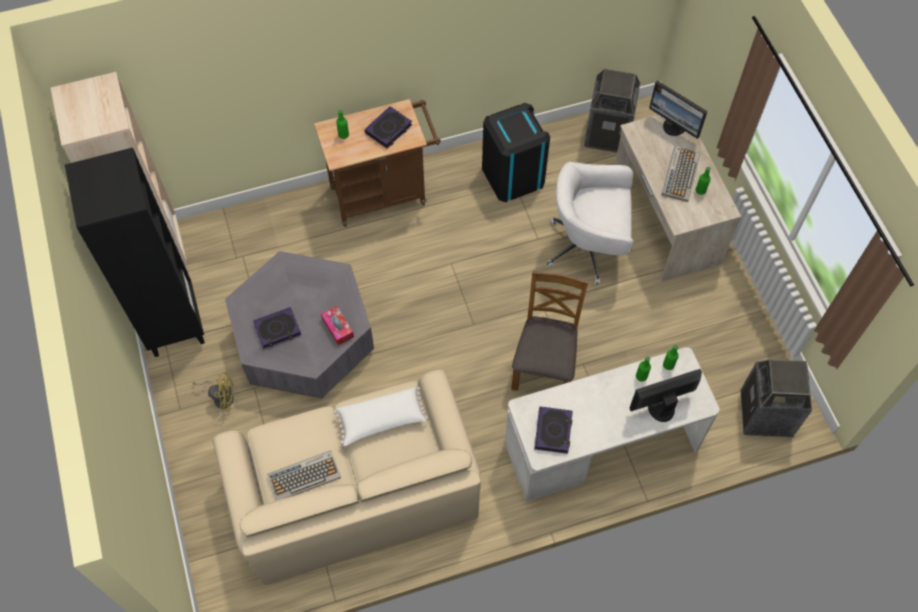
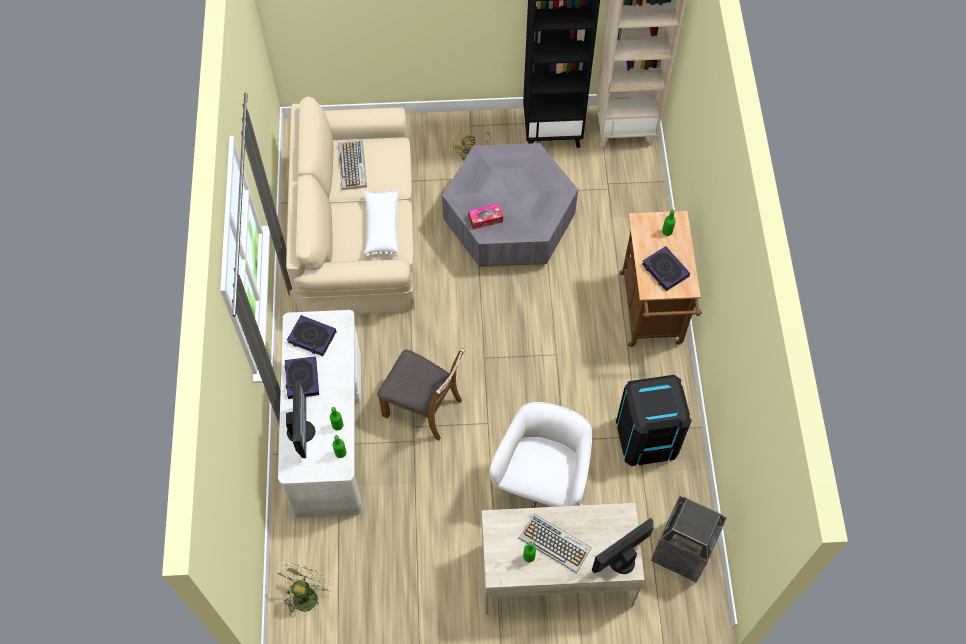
camera: 105 degrees right, 0 degrees up
(277, 329) = (497, 175): book -> book (302, 379)
(766, 414) = (306, 593): trash can -> green fan

